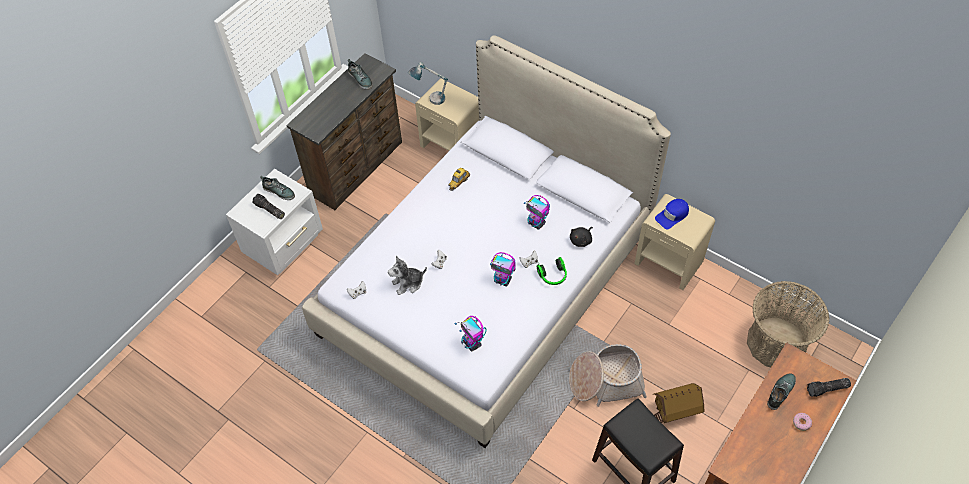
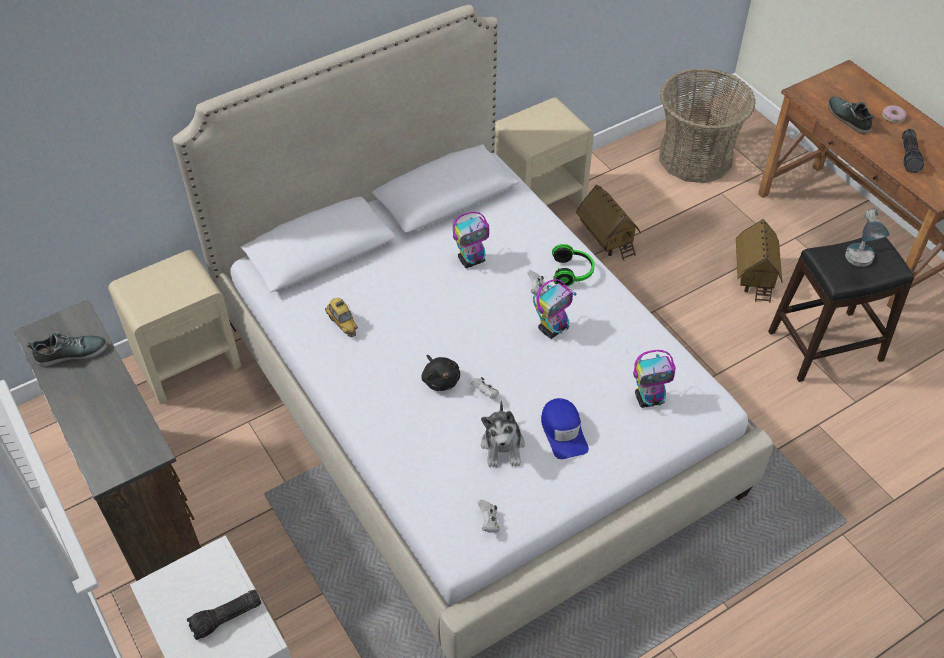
camera: 70 degrees left, 5 degrees down
(279, 191) = (192, 590): shoe -> none
(430, 99) = (146, 308): table lamp -> table lamp (858, 265)
(581, 240) = (526, 224): black plush toy -> black plush toy (440, 379)
(606, 381) = (687, 327): basket -> none
(659, 311) = (606, 239): none -> toy house
(672, 215) = (533, 129): blue cap -> blue cap (563, 432)
(827, 389) = (855, 83): flashlight -> flashlight (910, 156)

